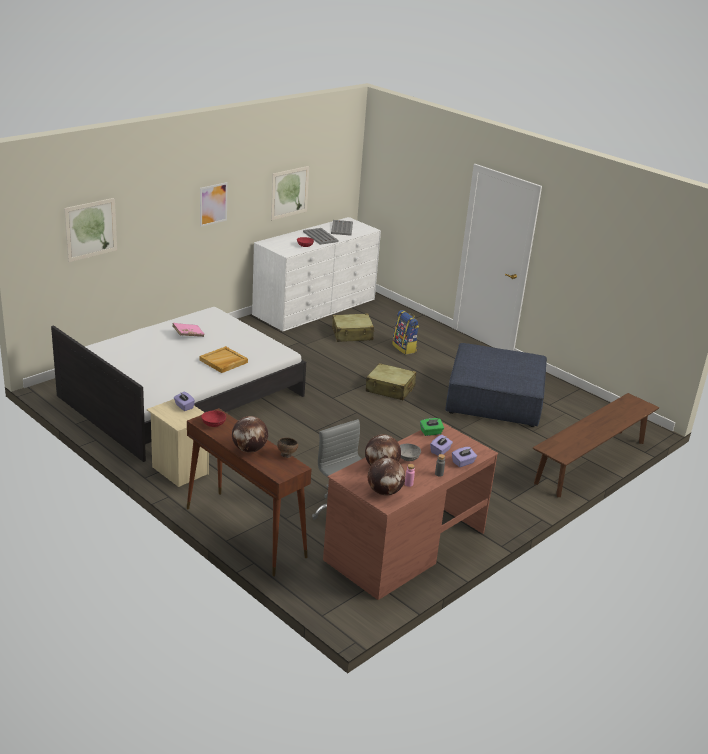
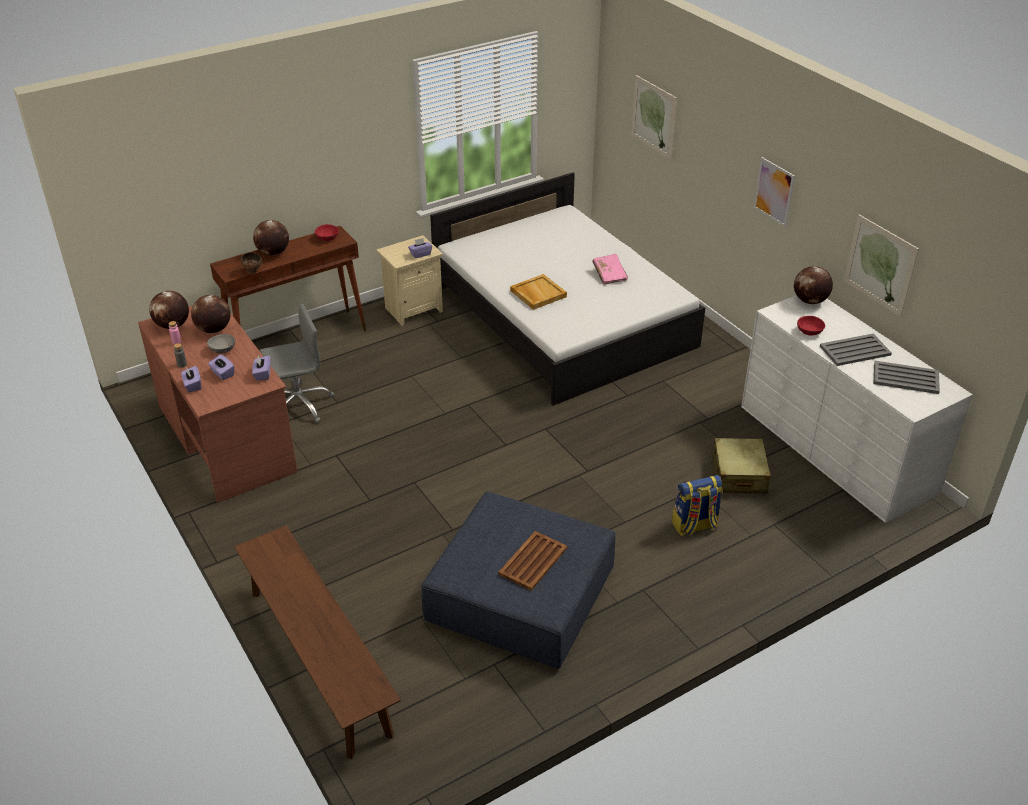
camera: 105 degrees right, 10 degrees up
(269, 243) = (810, 301): none -> globe
(390, 389) = (563, 486): beige suitcase -> none
(431, 432) = (262, 374): green tissue box -> purple tissue box
(503, 362) = (532, 561): none -> brown tray

